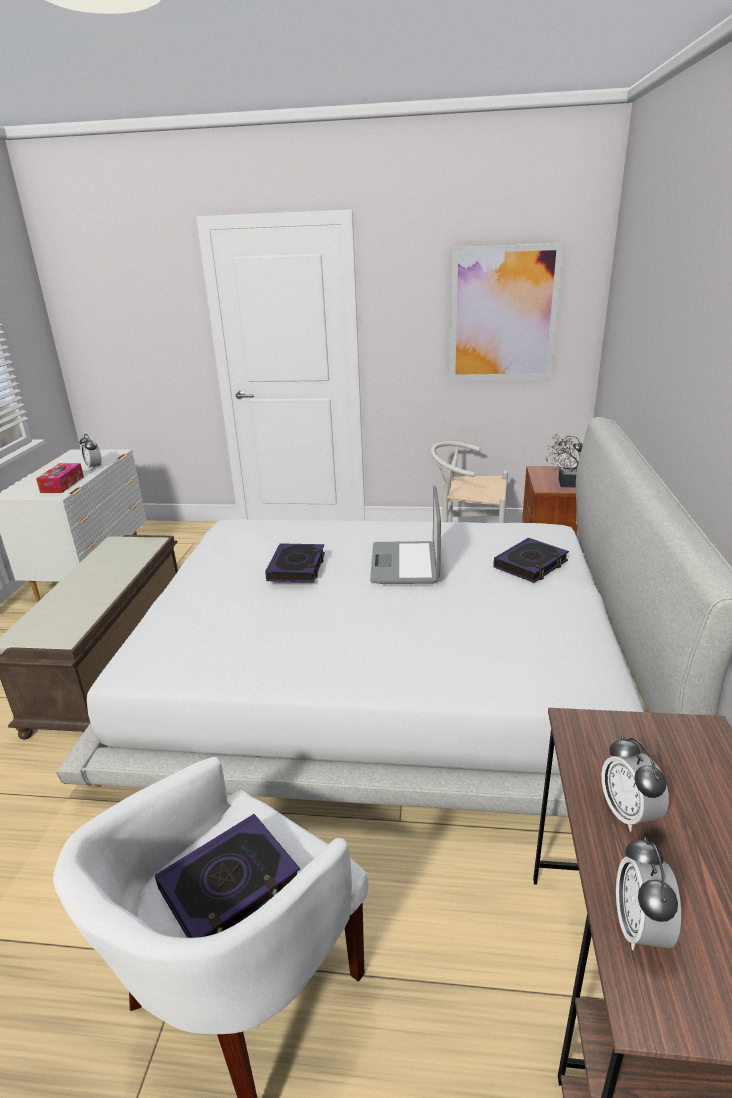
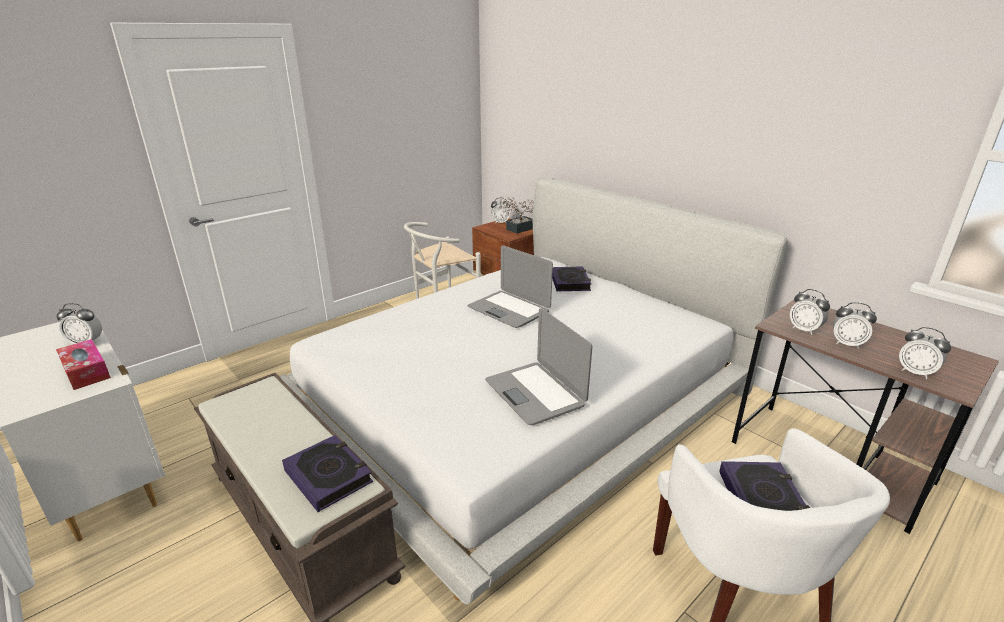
camera: 50 degrees left, 0 degrees up
(269, 646) = (535, 393): none -> laptop
(297, 567) = (450, 342): book -> book (328, 476)
(503, 314) = (420, 114): picture -> none
(609, 755) = (804, 330): none -> alarm clock

